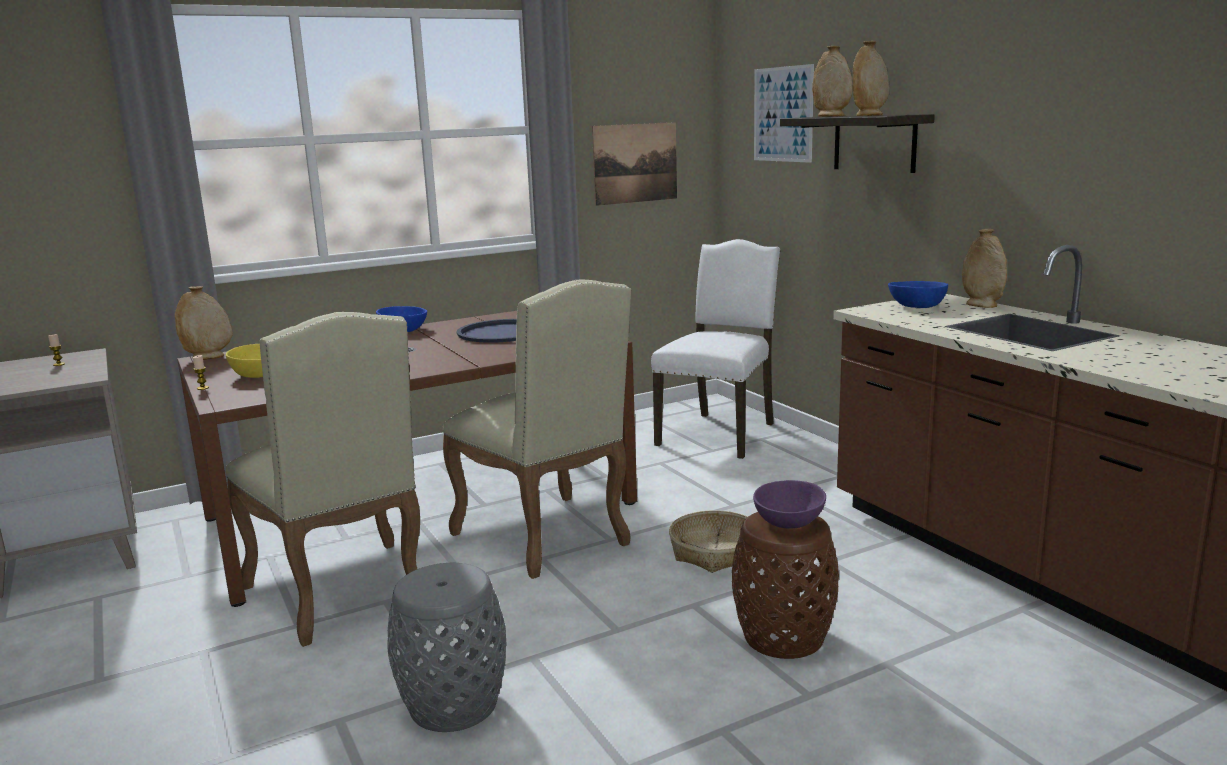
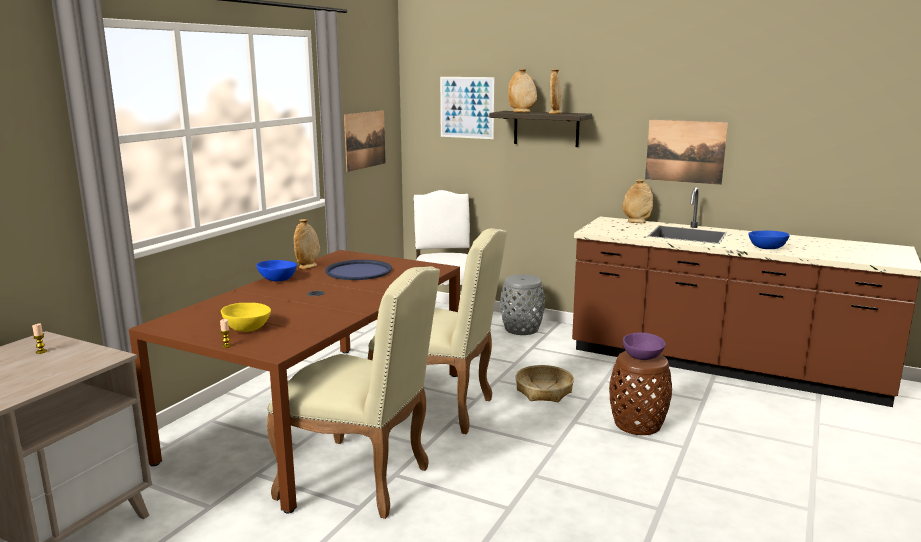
camera: 35 degrees left, 0 degrees up
(208, 357) = (160, 323): beige vase -> beige vase (308, 267)
(454, 706) = (532, 514): grey stool -> grey stool (521, 329)
(917, 307) = (610, 226): blue bowl -> blue bowl (767, 248)
(1072, 178) = (685, 151): none -> picture

